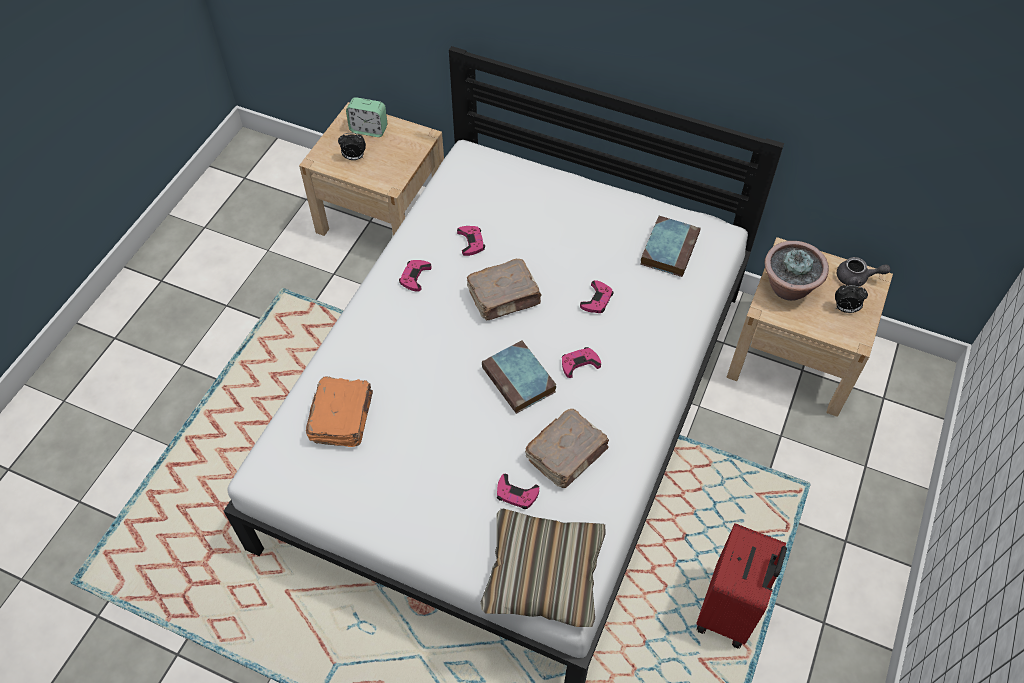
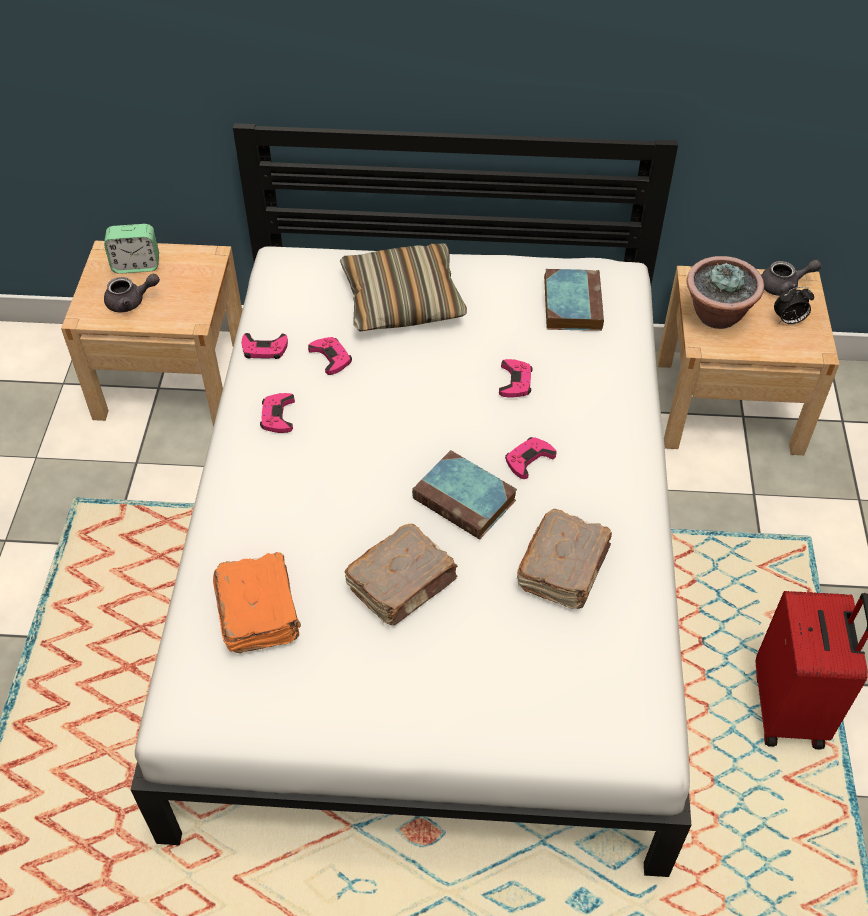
camera: 20 degrees left, 5 degrees down
(354, 158) = (131, 302): alarm clock -> grey teapot
(505, 297) = (403, 409): brown book -> brown book (403, 584)
(516, 494) = (524, 635): pink game controller -> pink game controller (264, 349)
(543, 574) = (603, 720): pillow -> pillow (402, 300)

